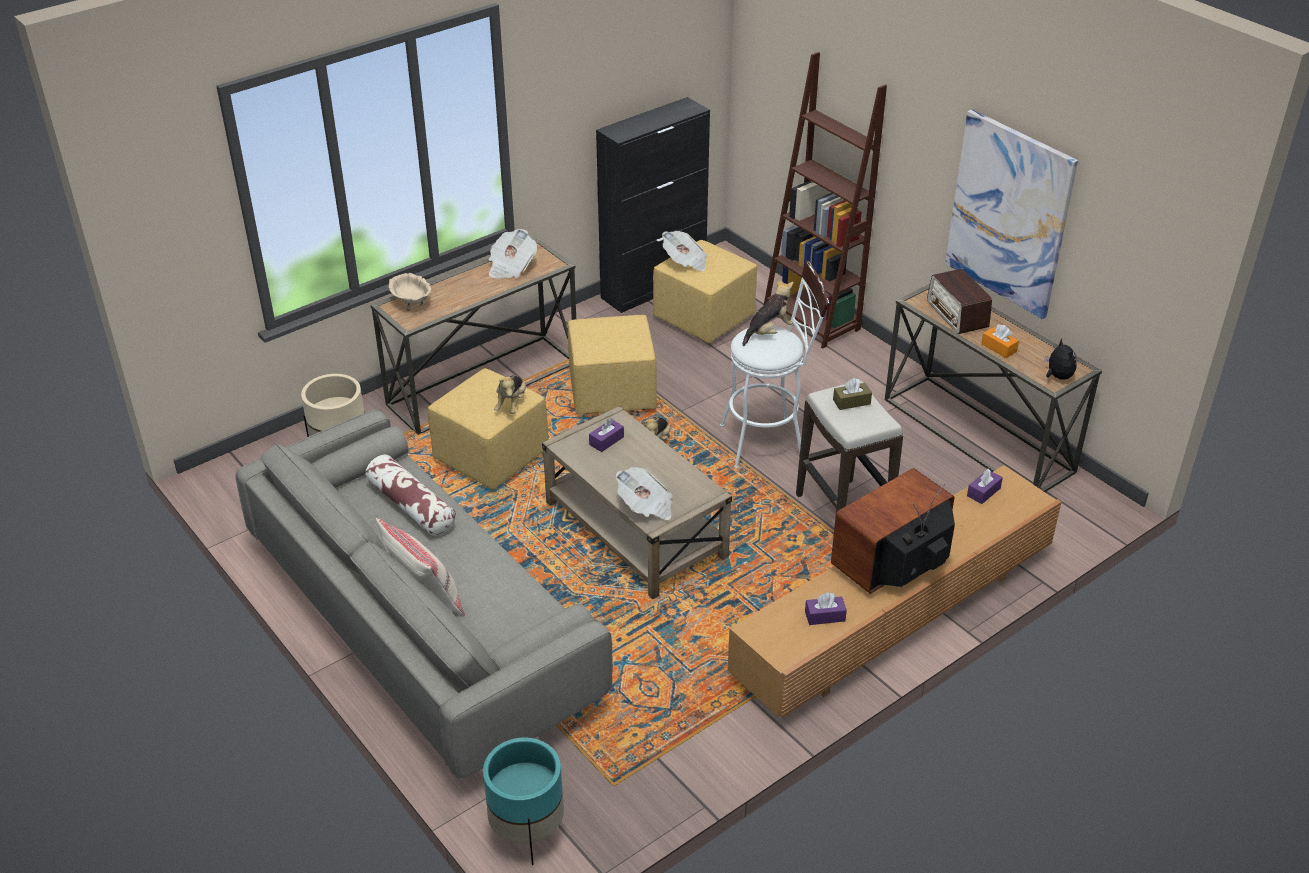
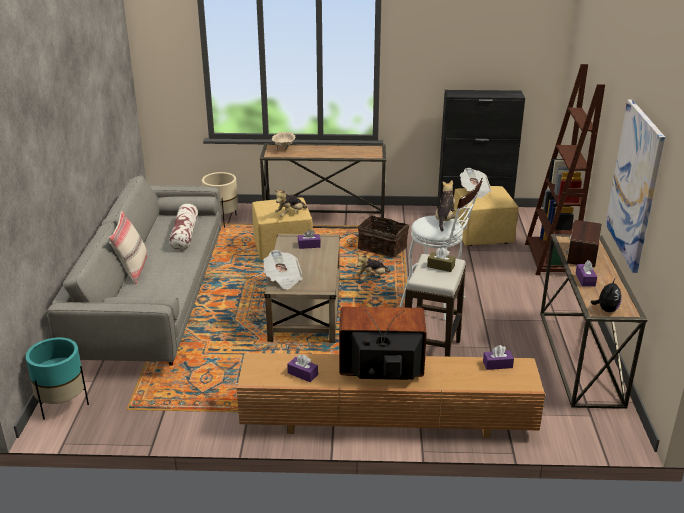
camera: 40 degrees right, 10 degrees down
(511, 267) = (353, 150): newspaper -> none
(612, 392) = (383, 247): yellow ottoman -> basket
(768, 332) = (445, 220): plush toy -> plush toy turned 75 degrees counterclockwise
(999, 348) = (585, 280): orange tissue box -> purple tissue box

